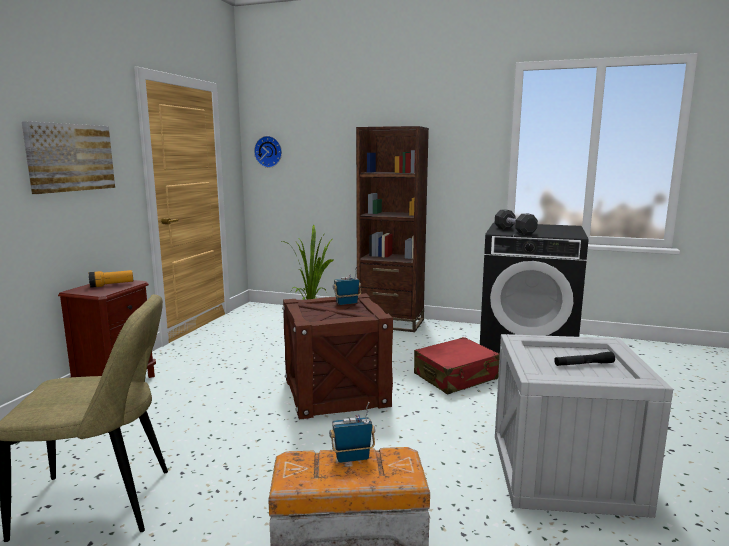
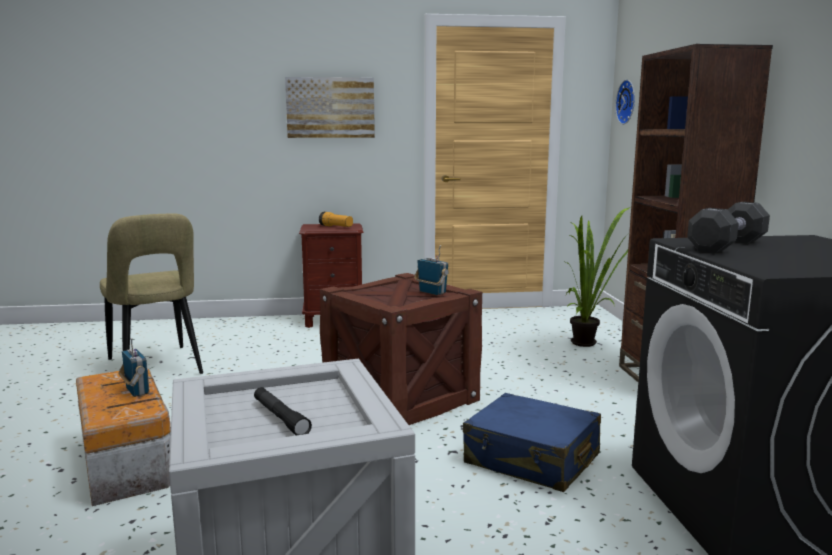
camera: 65 degrees right, 0 degrees up
(456, 377) = (532, 459): red suitcase -> blue suitcase

